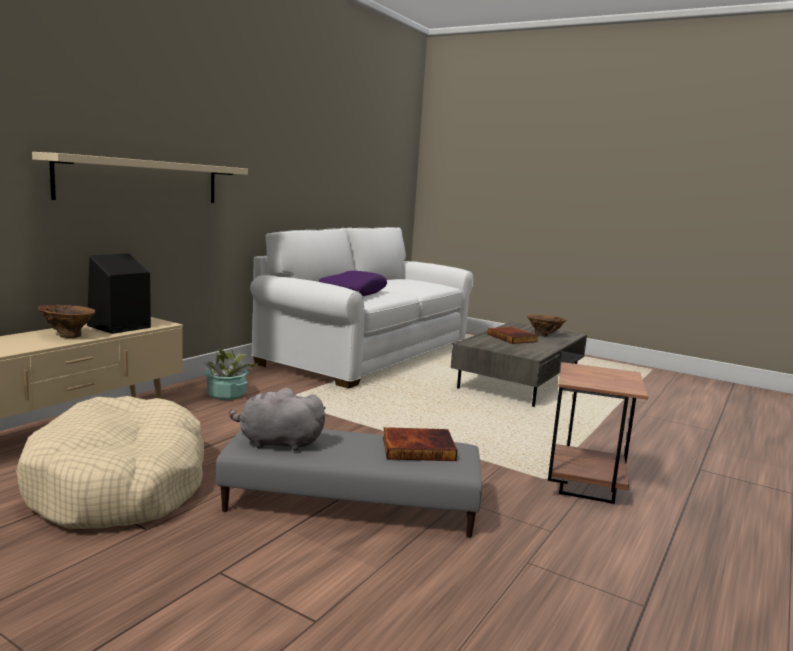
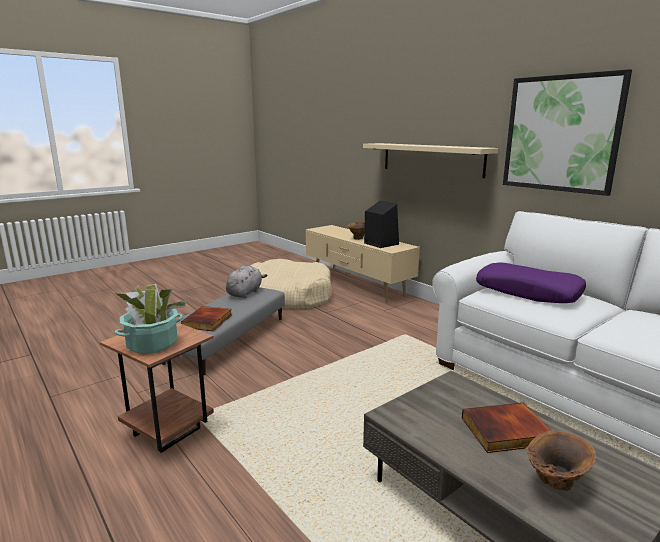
camera: 110 degrees right, 5 degrees up
(226, 395) = (418, 319): potted plant -> potted plant (152, 344)
(272, 155) = (561, 134): none -> picture

